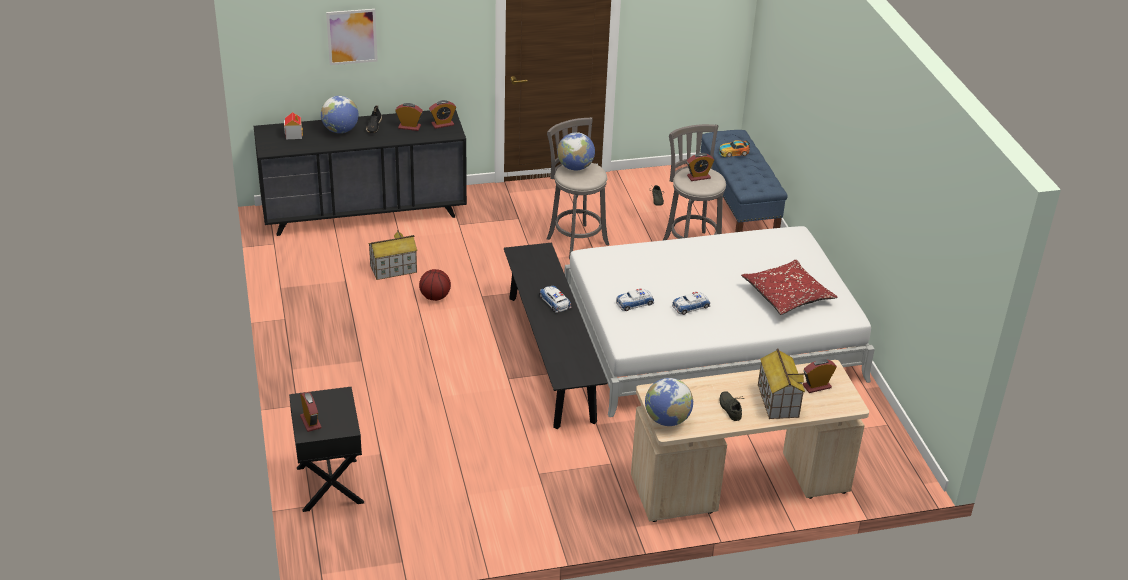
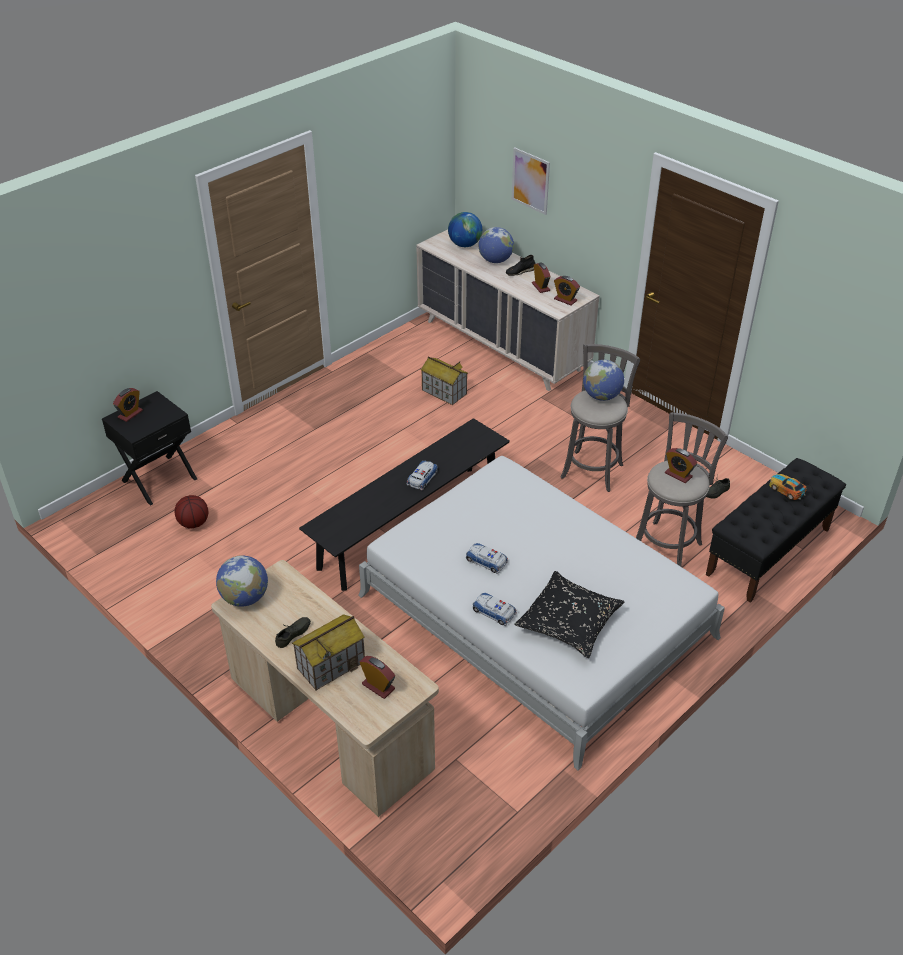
camera: 60 degrees right, 5 degrees up
(294, 134) = (464, 245): toy house -> globe
(364, 212) = (502, 345): black dresser -> beige dresser
(435, 297) = (429, 428): basketball -> basketball (194, 523)
(634, 303) = (457, 523): toy car -> toy car (494, 611)
(737, 209) = (768, 552): blue bench -> black bench
(787, 296) = (569, 622): red pillow -> black pillow

